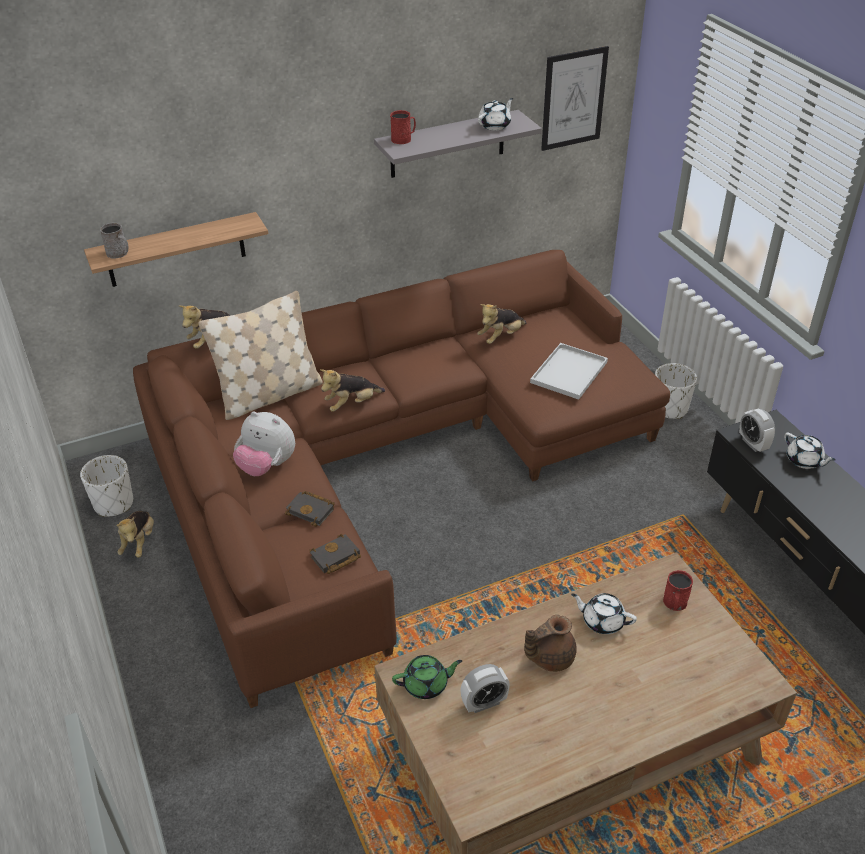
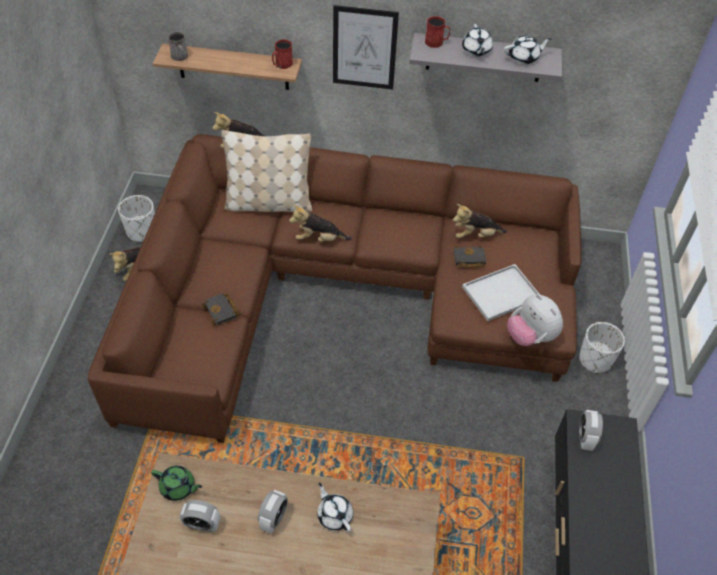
camera: 30 degrees right, 10 degrees up
(267, 466) = (222, 260): plush toy -> plush toy (530, 336)
(335, 558) = (207, 356): black book -> black book (468, 259)
(549, 657) = (273, 519): brown teapot -> alarm clock
(573, 99) = (623, 55): picture -> picture (364, 48)
(675, 604) = (399, 534): red mug -> red mug (282, 65)
(804, 461) = (615, 478): white teapot -> white teapot (476, 51)

